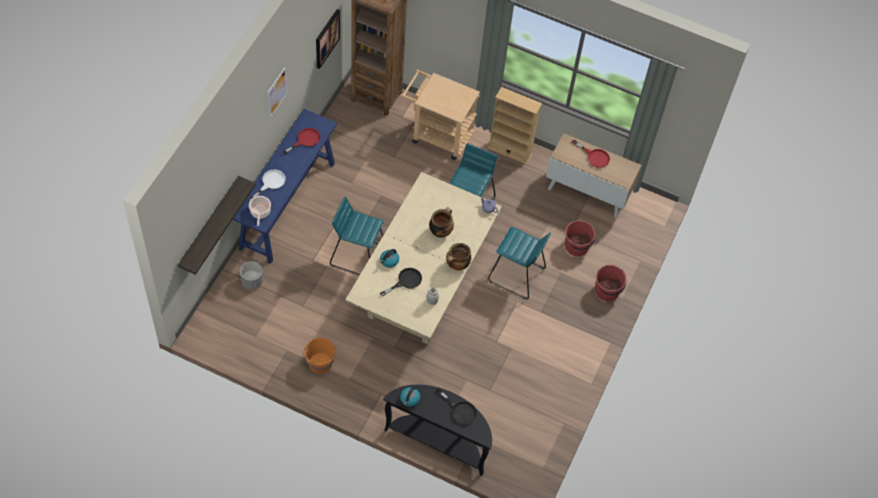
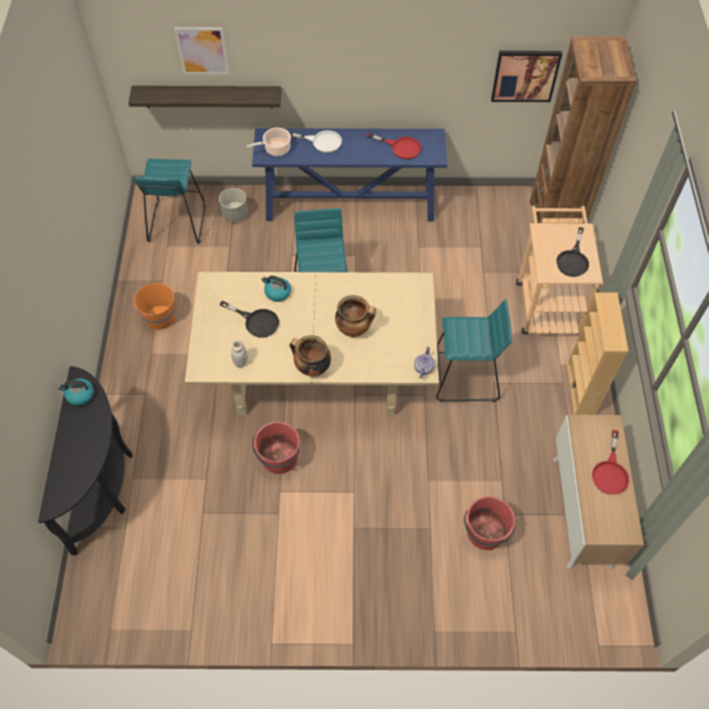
camera: 70 degrees right, 0 degrees up
(277, 92) = (389, 44): picture -> picture (202, 51)
(460, 410) = (85, 460): black frying pan -> black frying pan (573, 259)
(516, 275) = (394, 474): turquoise stool -> turquoise stool (176, 223)
(607, 291) = (436, 604): red bucket -> red bucket (279, 458)

